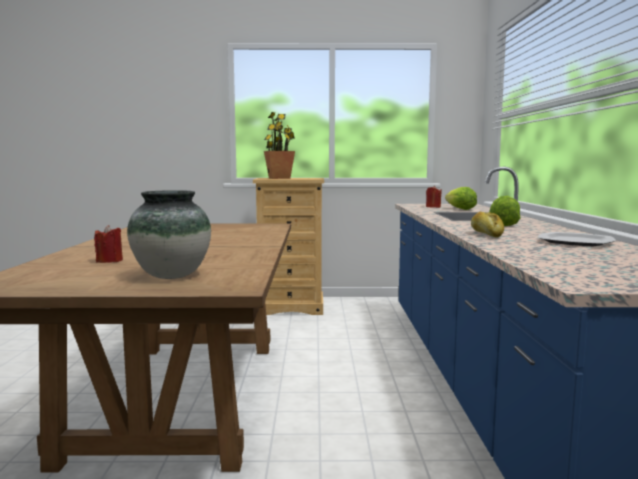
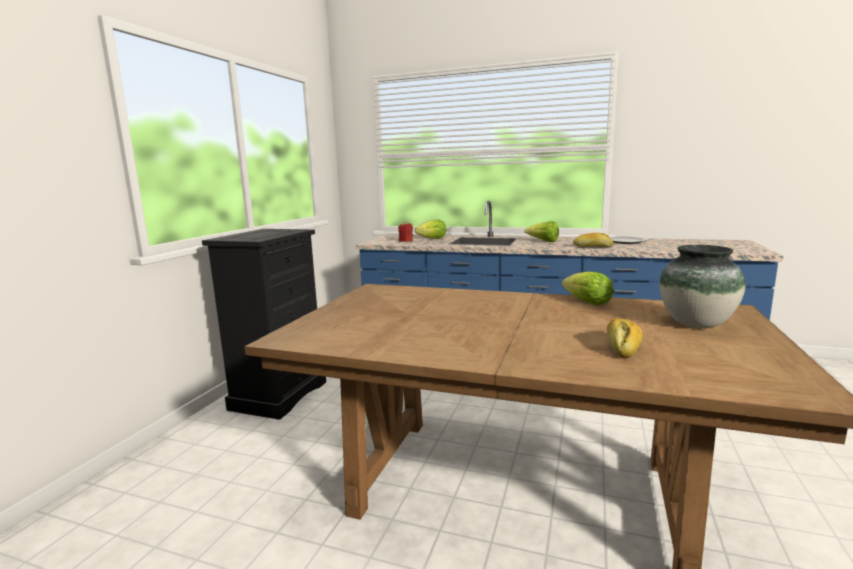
camera: 70 degrees left, 5 degrees up
(109, 261) = (623, 347): red candle -> bread
(246, 255) = (587, 303): none -> lettuce
(279, 178) = (255, 236): potted plant -> none
(291, 308) = (279, 395): beige dresser -> black dresser

